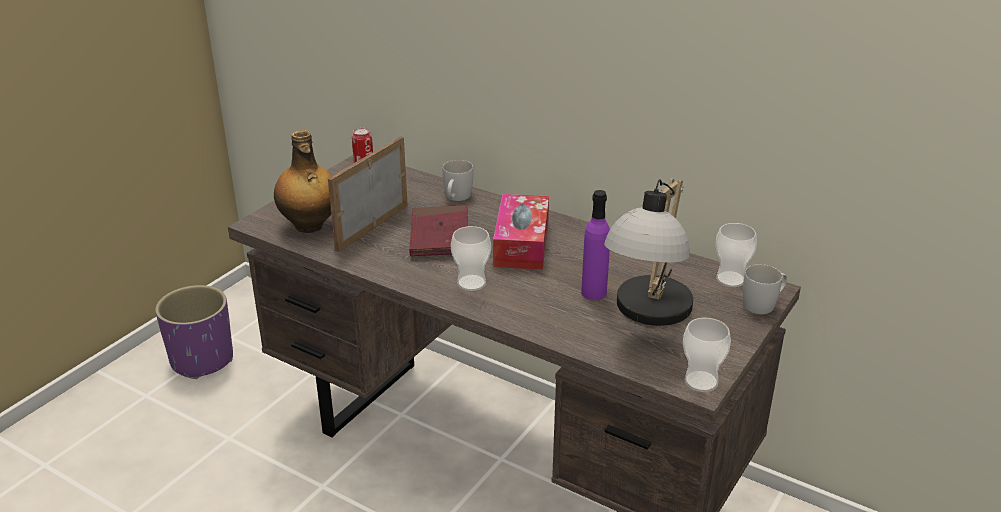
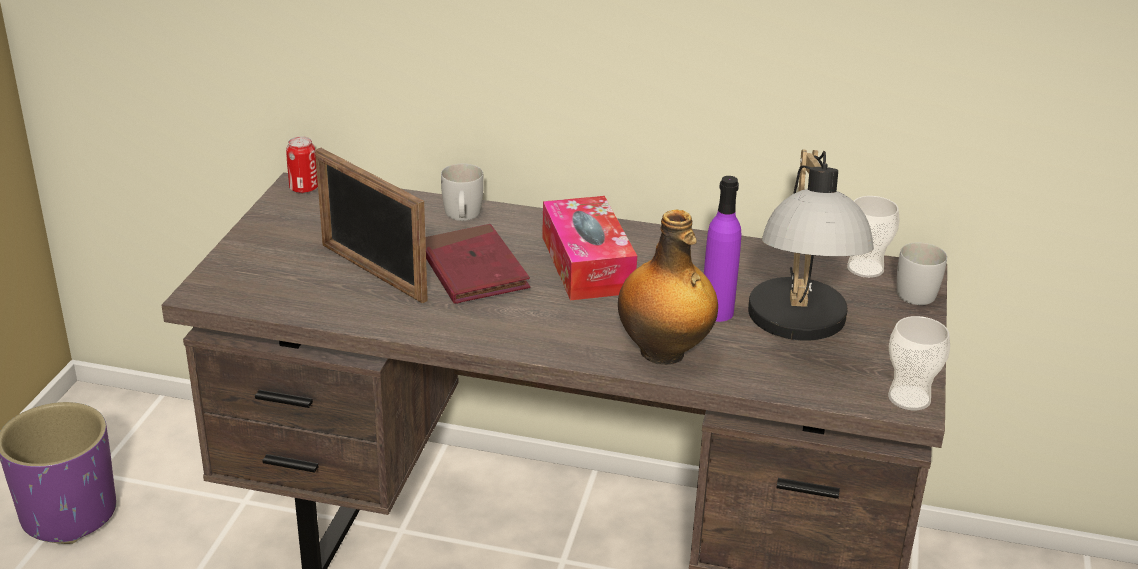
camera: 20 degrees left, 0 degrees up
(309, 226) = (283, 285): bottle -> bottle (664, 353)
(372, 227) = (372, 272): picture frame -> picture frame turned 60 degrees counterclockwise
(471, 283) = (556, 326): cup -> none

